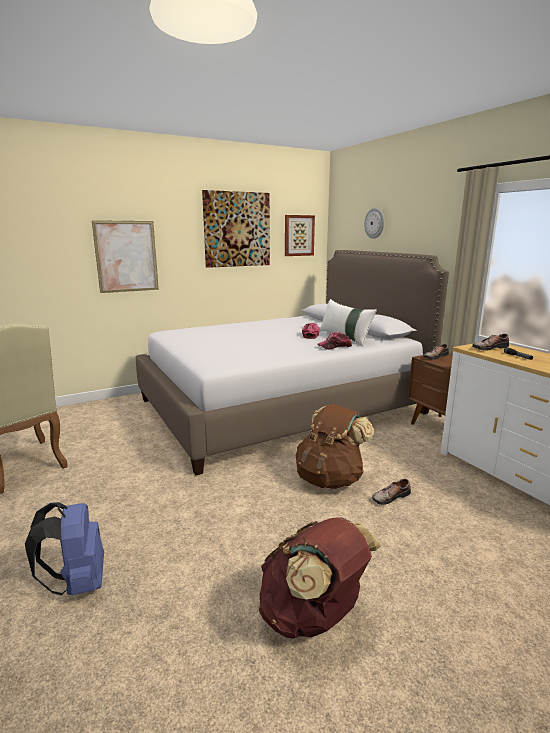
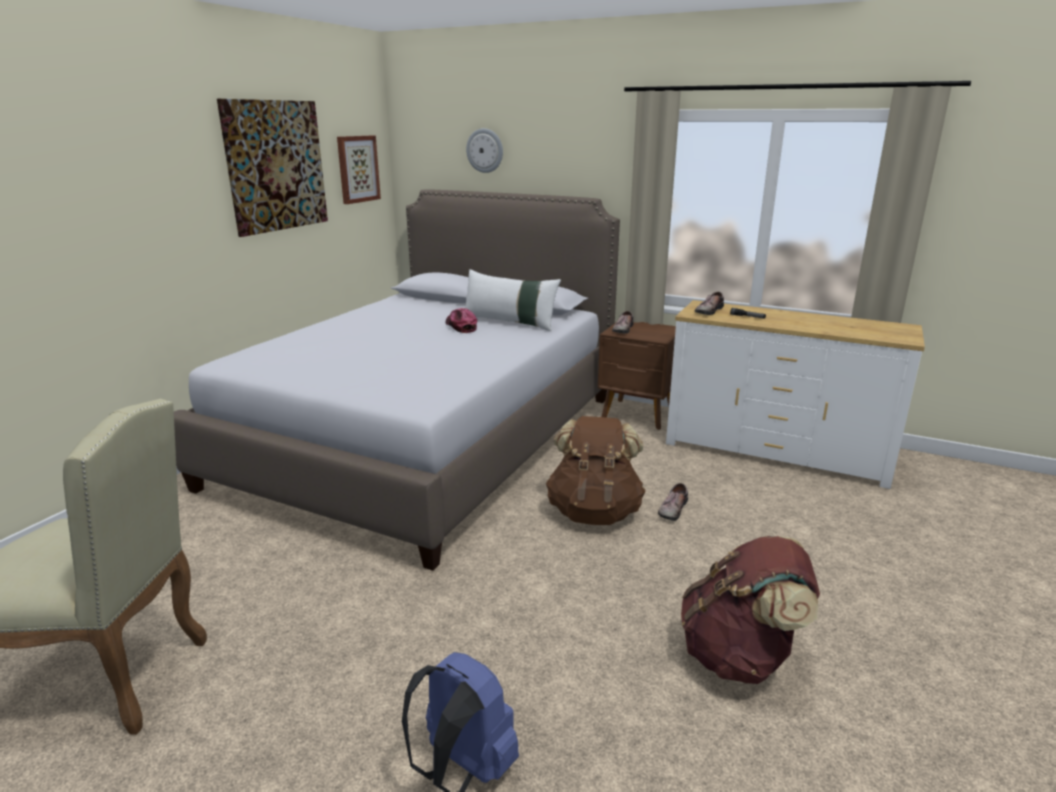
camera: 35 degrees left, 5 degrees up
(126, 256) = (106, 233): picture -> none
(335, 346) = (521, 338): cap -> none

